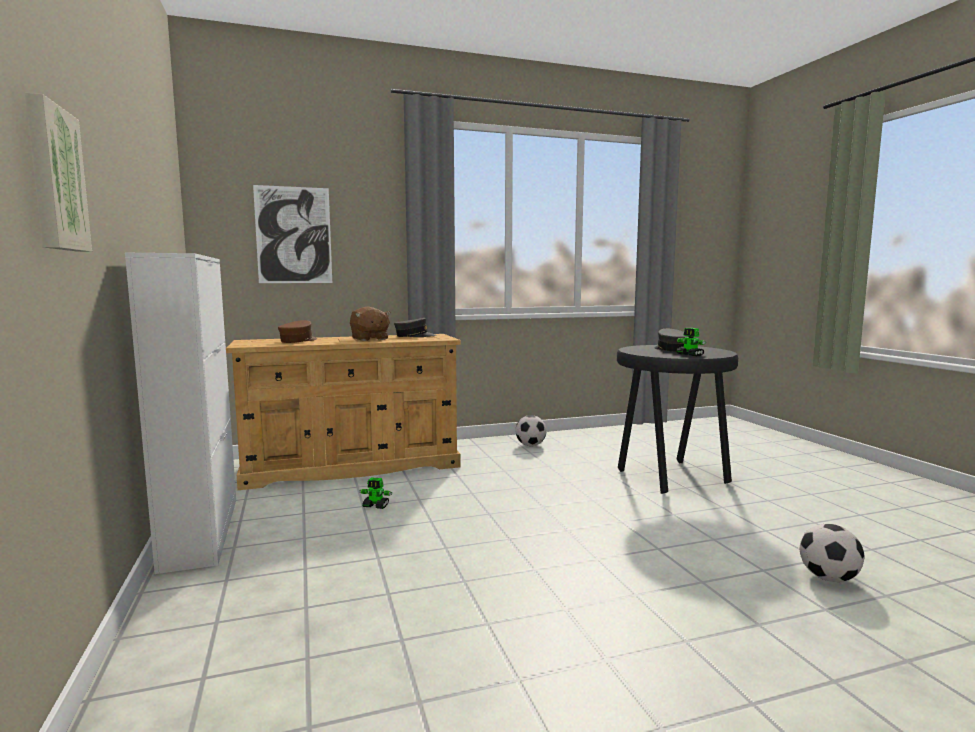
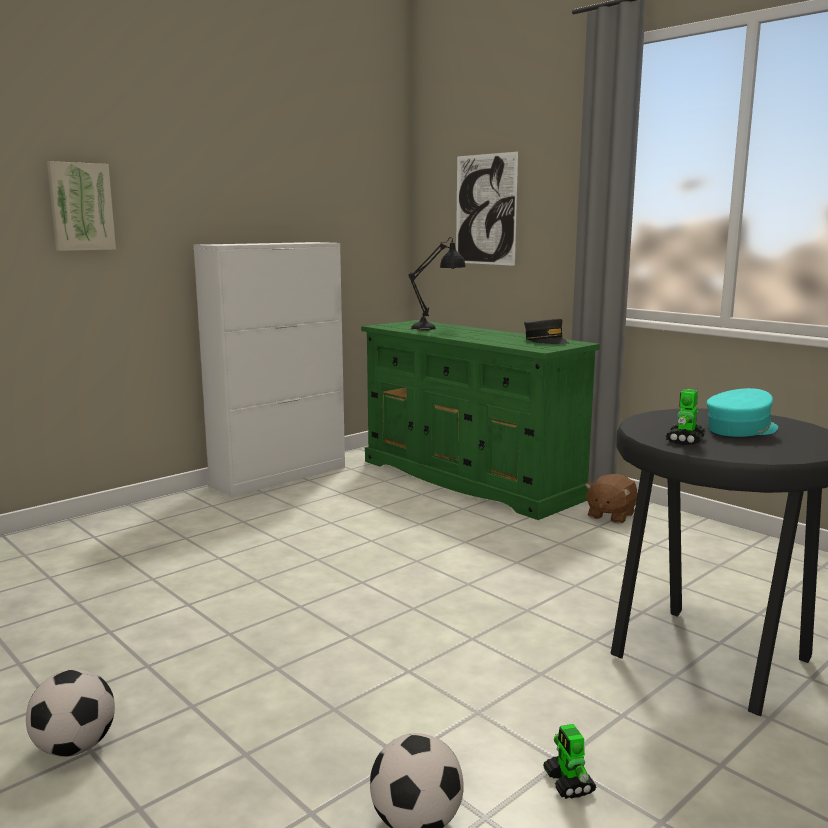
camera: 65 degrees right, 5 degrees up
(298, 340) = (436, 328): brown cap -> black table lamp
(353, 467) = (470, 479): beige dresser -> green dresser
(369, 339) = (489, 336): brown plush toy -> brown plush toy (610, 515)
(376, 506) = (383, 512): toy robot -> toy robot (569, 783)
(530, 445) = (687, 539): football -> football (75, 747)
(671, 349) = (741, 429): grey cap -> turquoise cap

